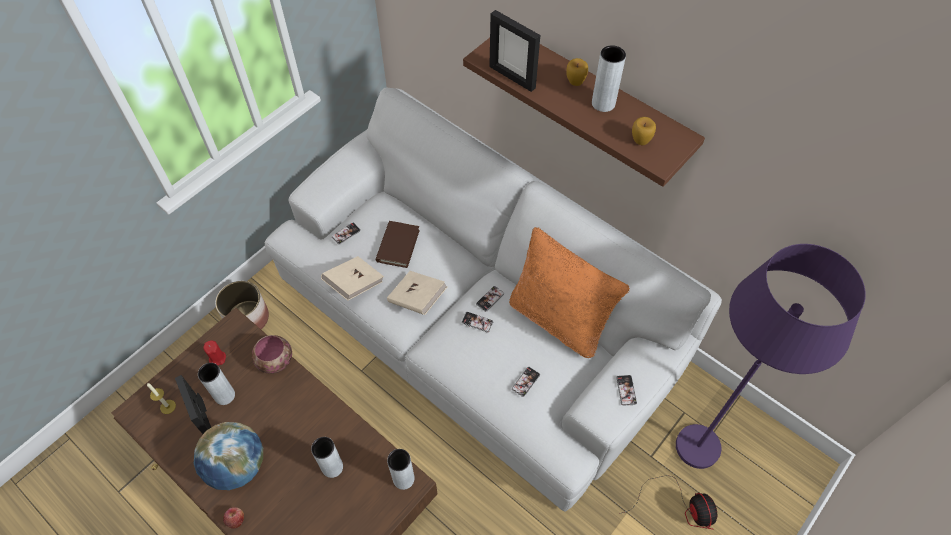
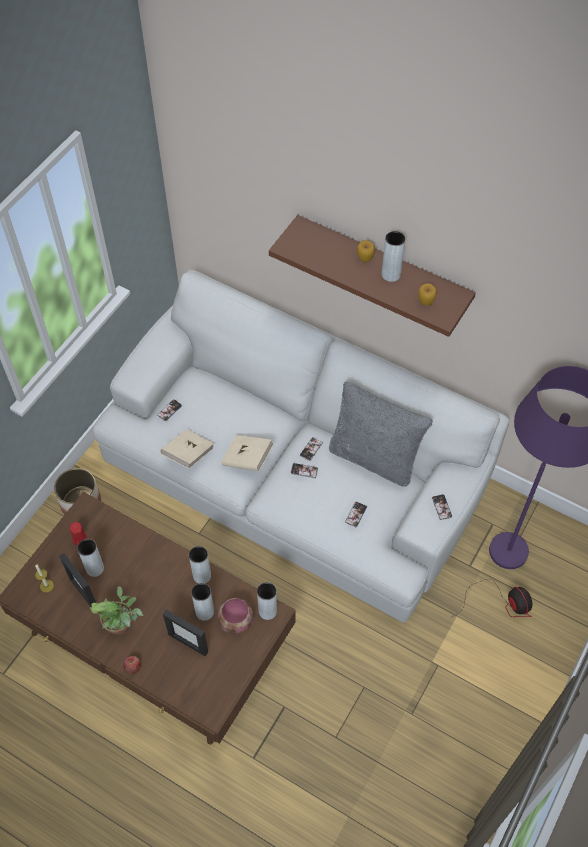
camera: 10 degrees left, 0 degrees up
(237, 466) = (122, 625): globe -> potted plant
(275, 362) = (132, 533): bowl -> bowl (236, 622)
(339, 423) = (202, 575): none -> grey vase
(398, 246) = (219, 414): brown book -> none
(513, 76) = (313, 260): picture frame -> picture frame (188, 642)
(558, 322) = (374, 460): orange pillow -> grey pillow

